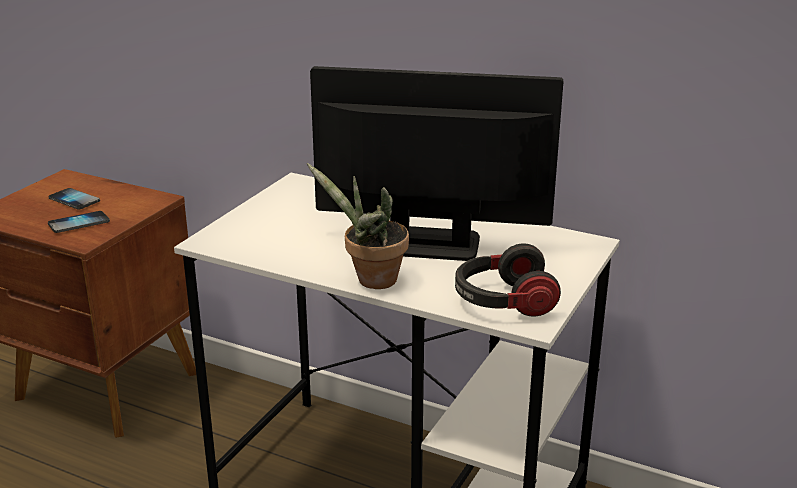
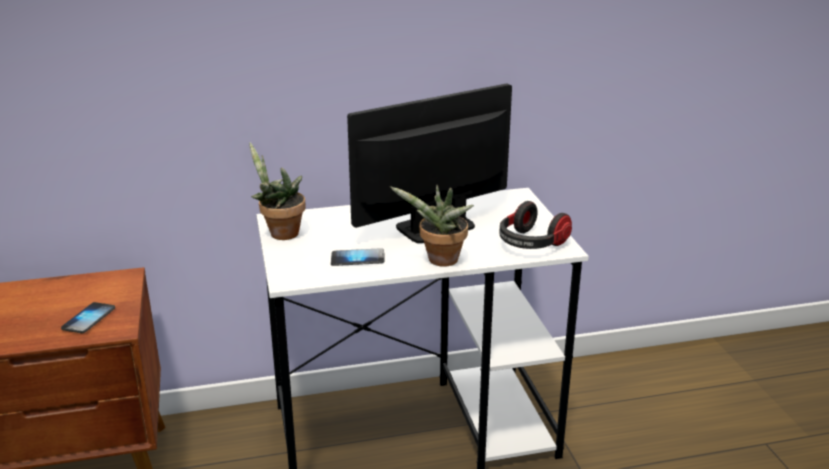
camera: 40 degrees left, 0 degrees up
(74, 200) = (48, 304): phone -> phone (357, 259)
(277, 197) = (280, 233): none -> potted plant

